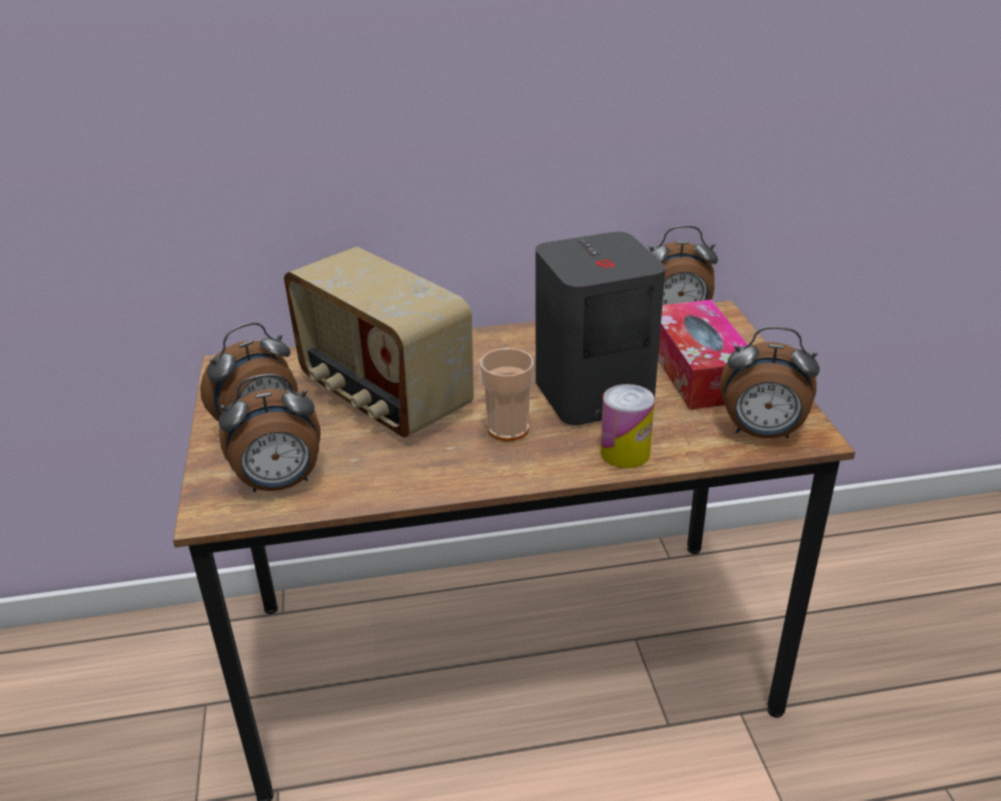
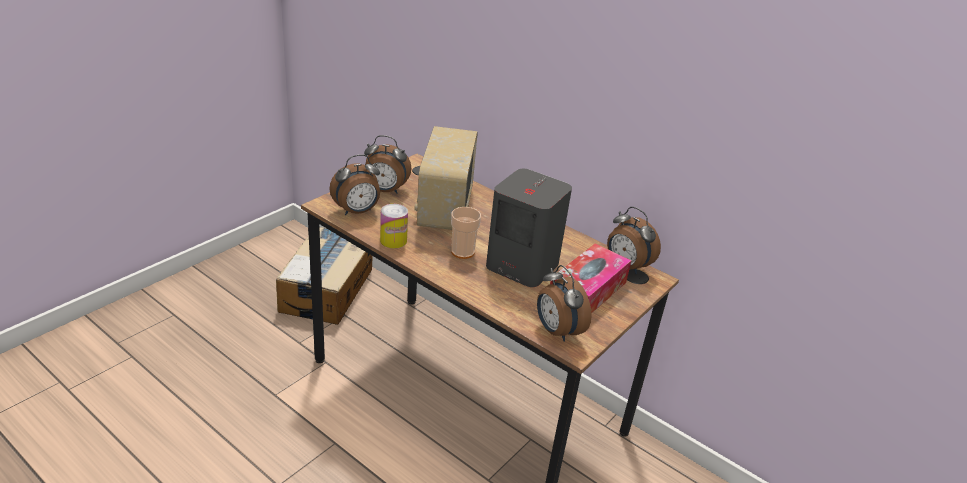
camera: 45 degrees right, 0 degrees up
(123, 693) = (327, 289): none -> cardboard box
(280, 484) = (357, 211): alarm clock -> alarm clock turned 60 degrees counterclockwise
(625, 452) = (486, 292): can -> can (393, 240)

